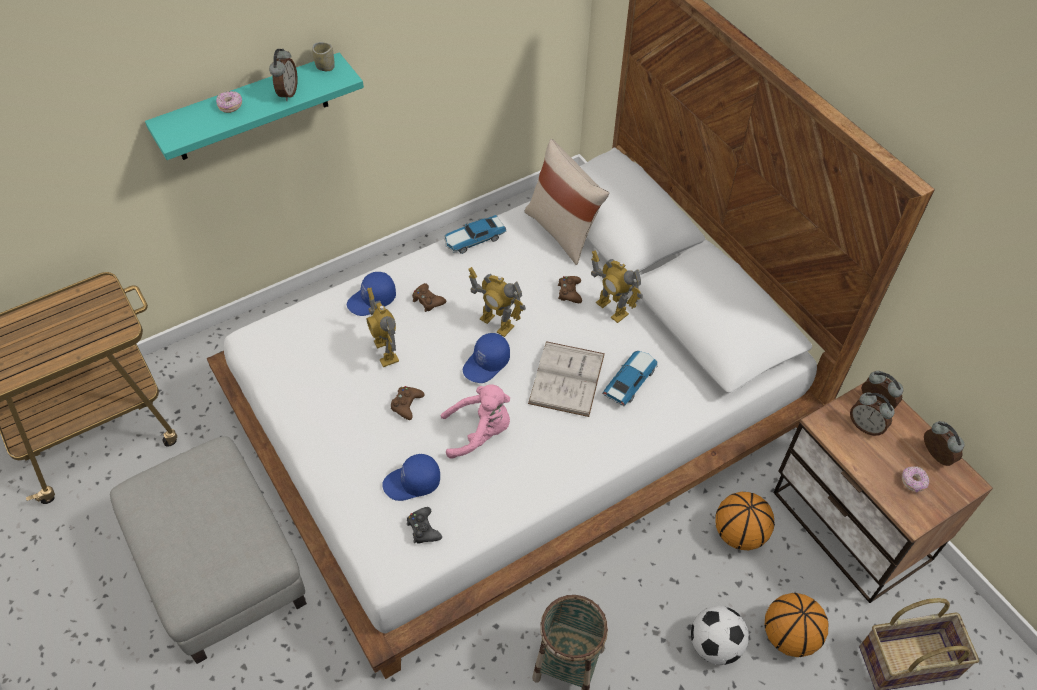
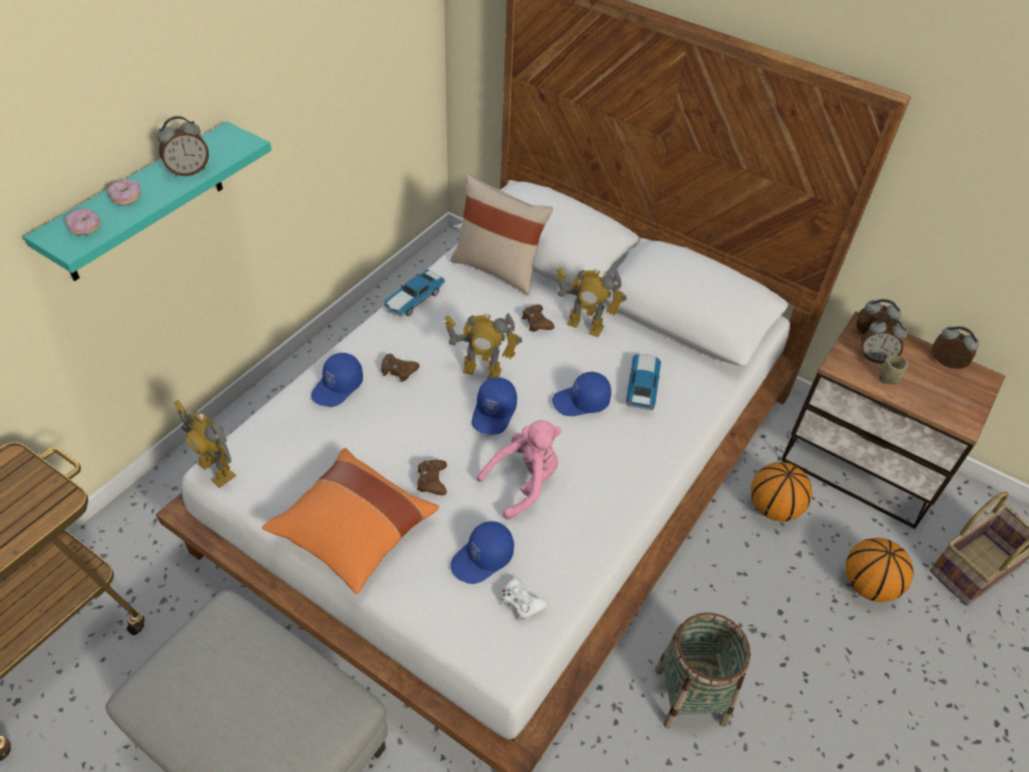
camera: 25 degrees left, 5 degrees down
(287, 93) = (189, 171): alarm clock -> alarm clock turned 75 degrees clockwise
(325, 67) = (219, 137): cup -> cup (888, 379)
(326, 425) = (353, 531): none -> orange pillow
(385, 351) = (382, 433): toy robot -> toy robot (216, 470)
(423, 529) = (520, 603): black game controller -> white game controller
(567, 378) = (581, 402): white book -> blue cap
(715, 645) = (811, 620): football -> none
(913, 482) = (943, 392): donut -> donut (85, 228)

